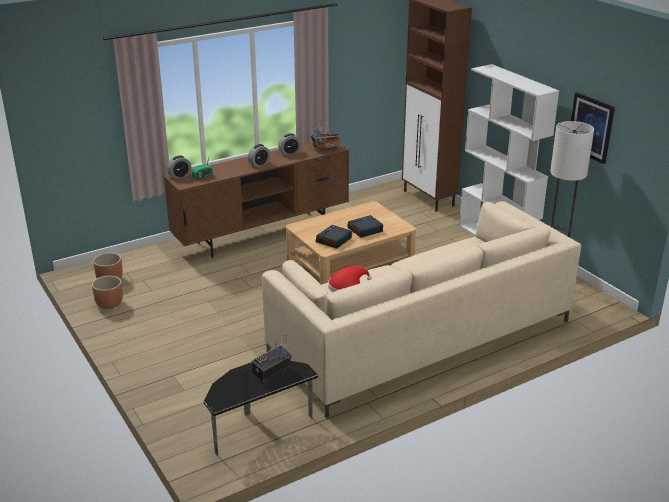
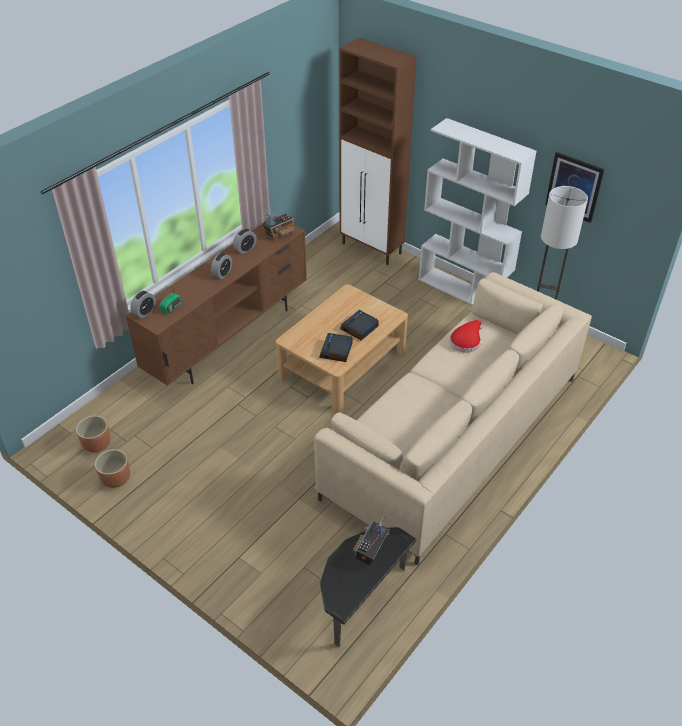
camera: 20 degrees left, 15 degrees up
(347, 286) = (388, 416): red hat -> red hat (466, 341)

